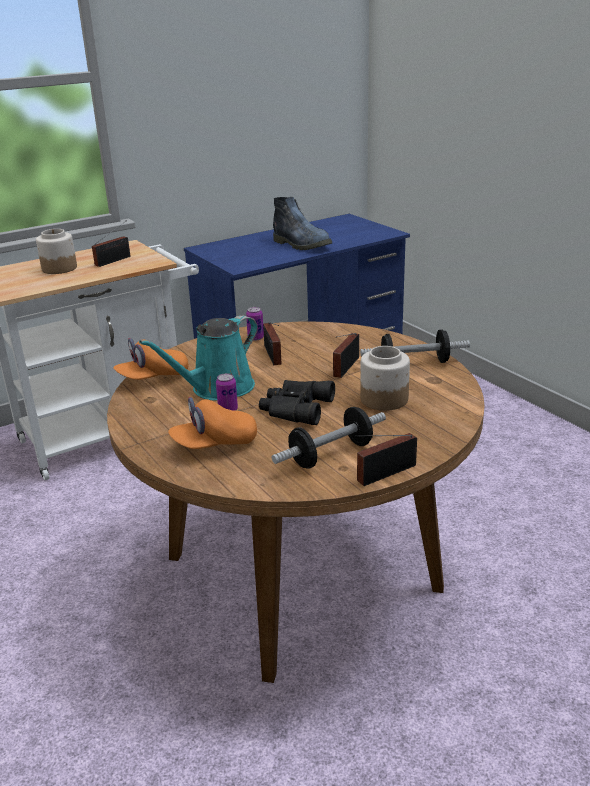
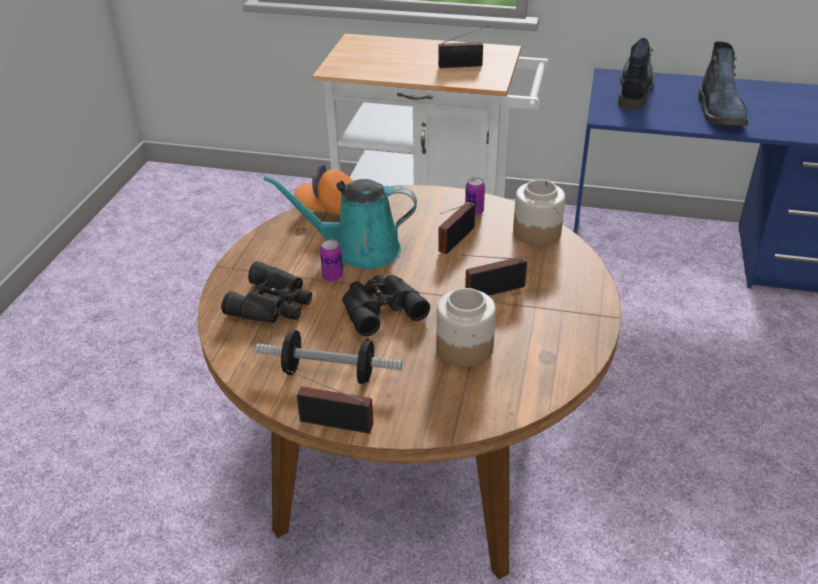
camera: 45 degrees right, 10 degrees up
(59, 268) = (408, 57): jar -> jar (537, 232)
(215, 444) = (273, 304): orange cap -> black binoculars
(230, 250) = (634, 89): none -> boot
(414, 363) = (563, 326): dumbbell -> none

